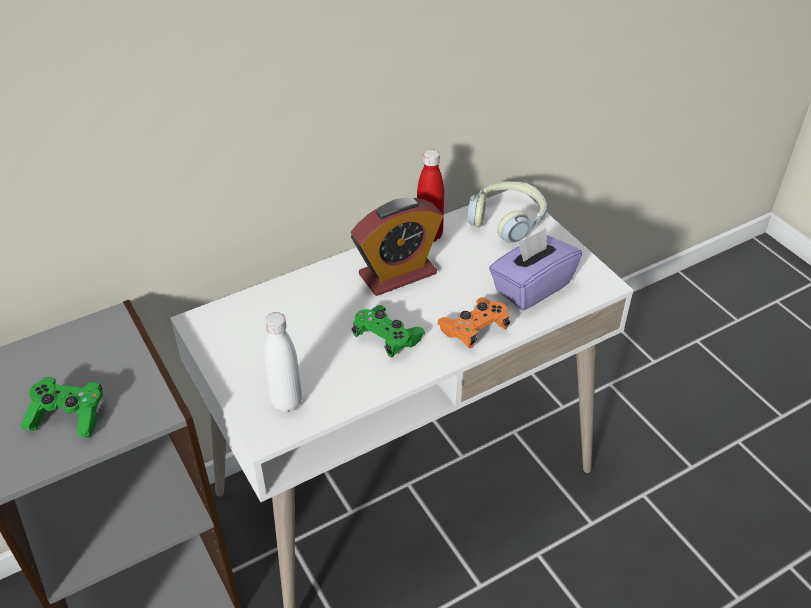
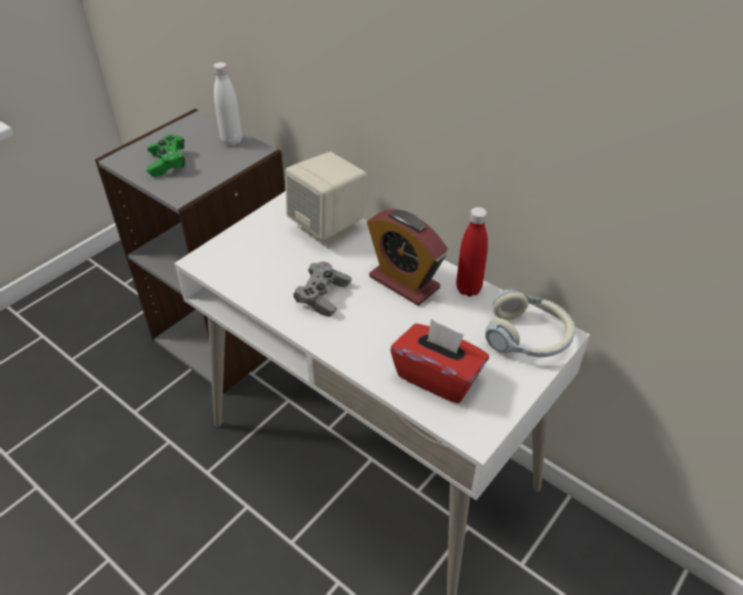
camera: 70 degrees right, 0 degrees up
(275, 308) = (328, 228): none -> beige speaker
(286, 402) = (233, 262): white bottle -> white bottle (232, 141)
(387, 338) = (323, 296): green game controller -> grey game controller
(474, 330) = (358, 348): orange game controller -> none
(531, 287) = (438, 376): purple tissue box -> red tissue box

